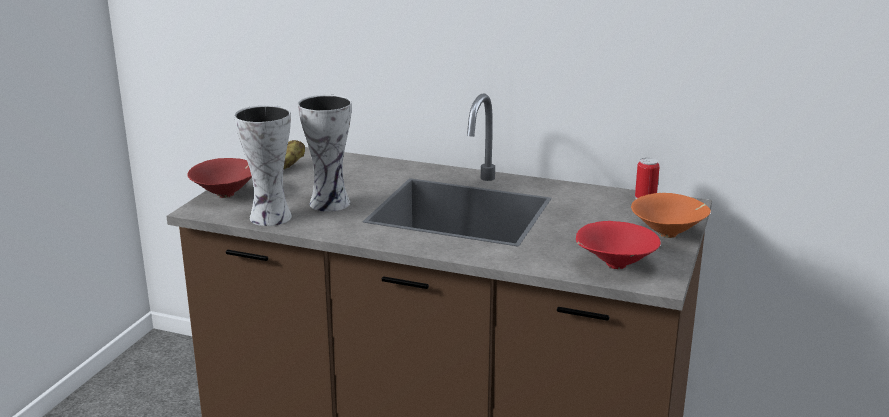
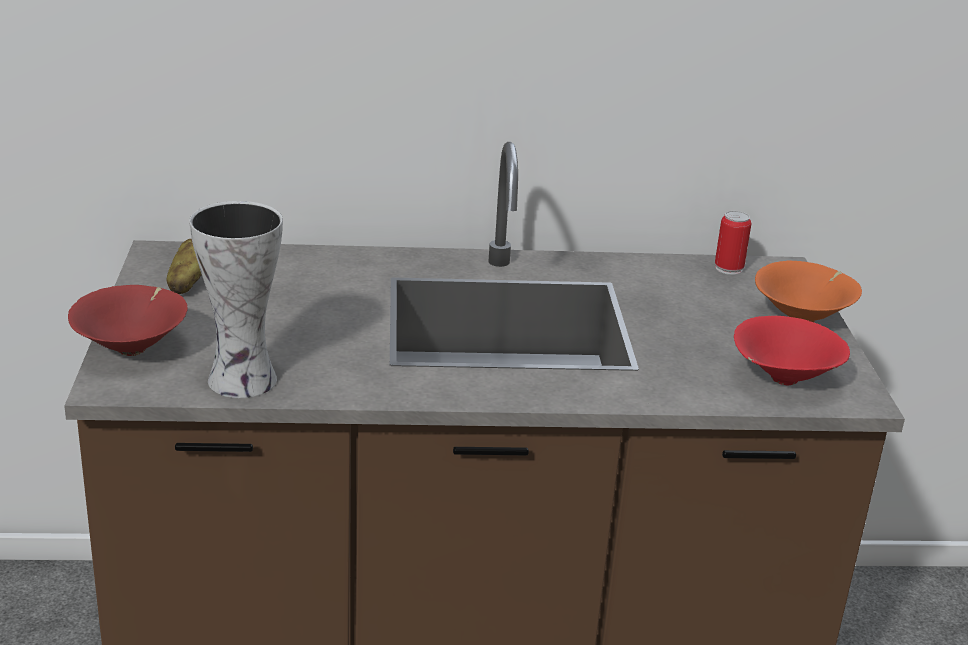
camera: 25 degrees left, 5 degrees up
(331, 203) = (314, 338): vase -> none

